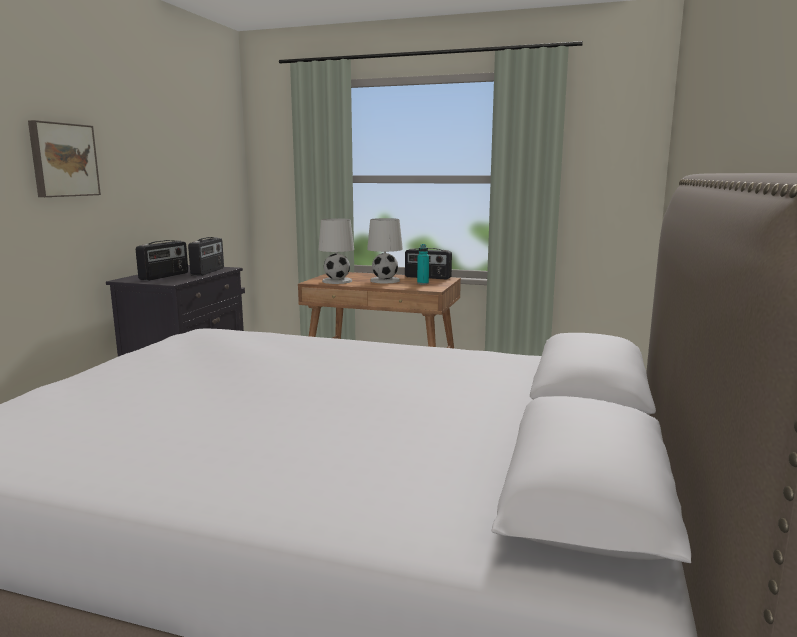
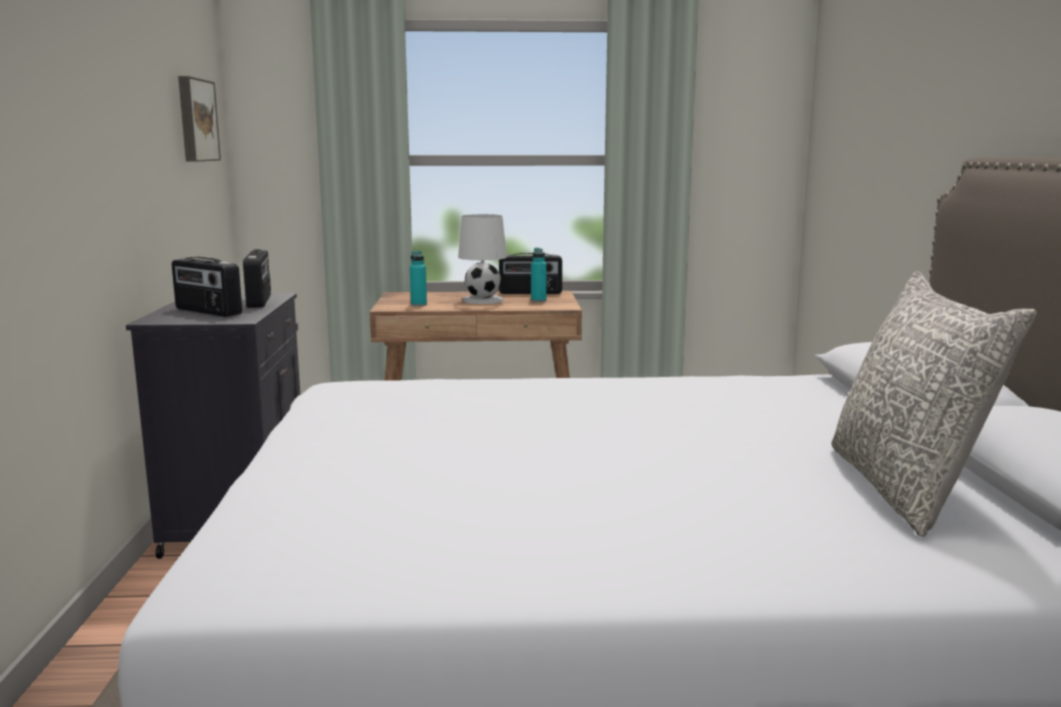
camera: 20 degrees left, 0 degrees up
(63, 160) = (69, 134): picture -> picture (195, 120)
(165, 276) = (207, 312): radio -> radio turned 120 degrees clockwise
(336, 281) = (418, 305): white table lamp -> turquoise bottle
(454, 458) = (906, 489): none -> grey pillow

